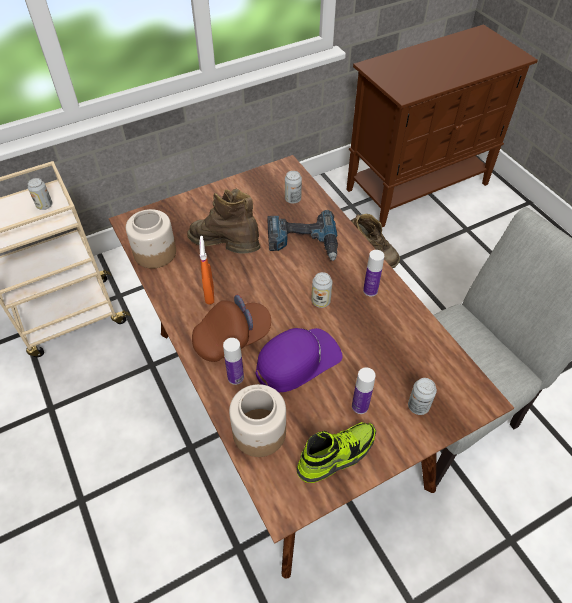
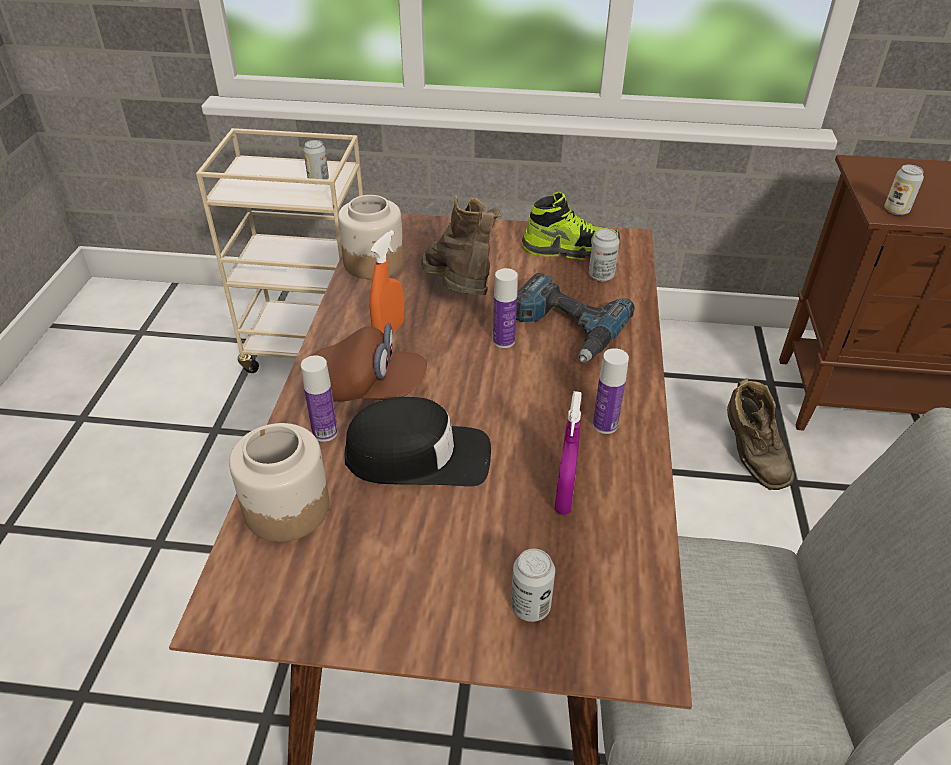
camera: 35 degrees right, 10 degrees down
(297, 361) = (418, 456): purple cap -> black cap
(320, 301) = (521, 404): can -> can (896, 210)
(336, 455) = (351, 595): shoe -> shoe (569, 249)
(360, 406) = (445, 556): bottle -> bottle (503, 341)
(385, 341) = (564, 497): none -> purple spray bottle

